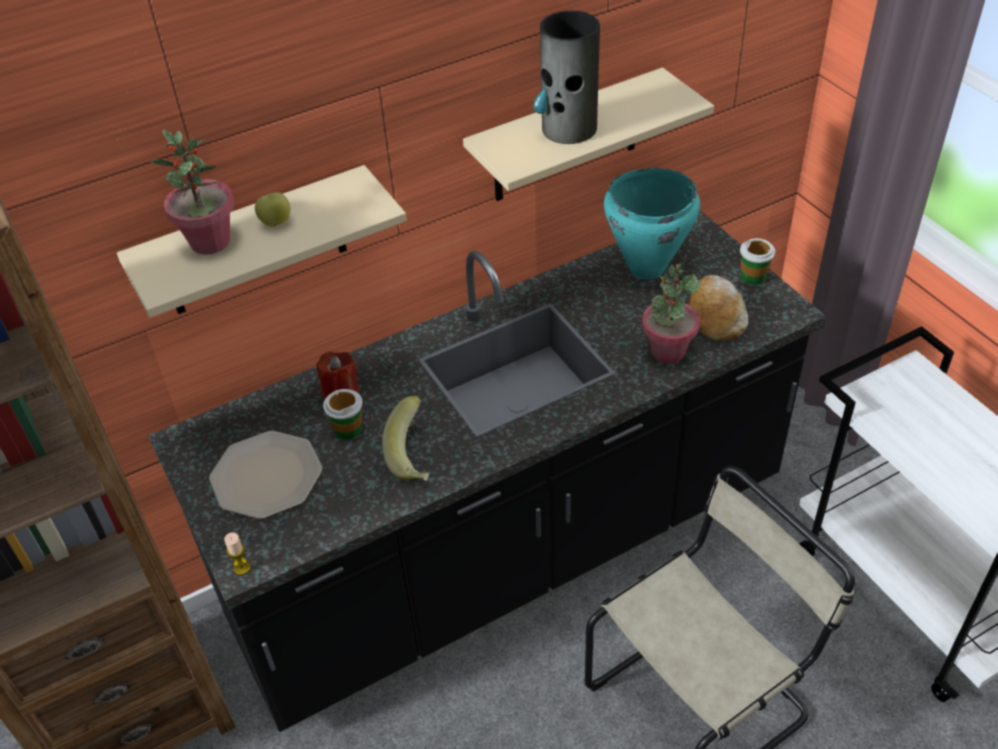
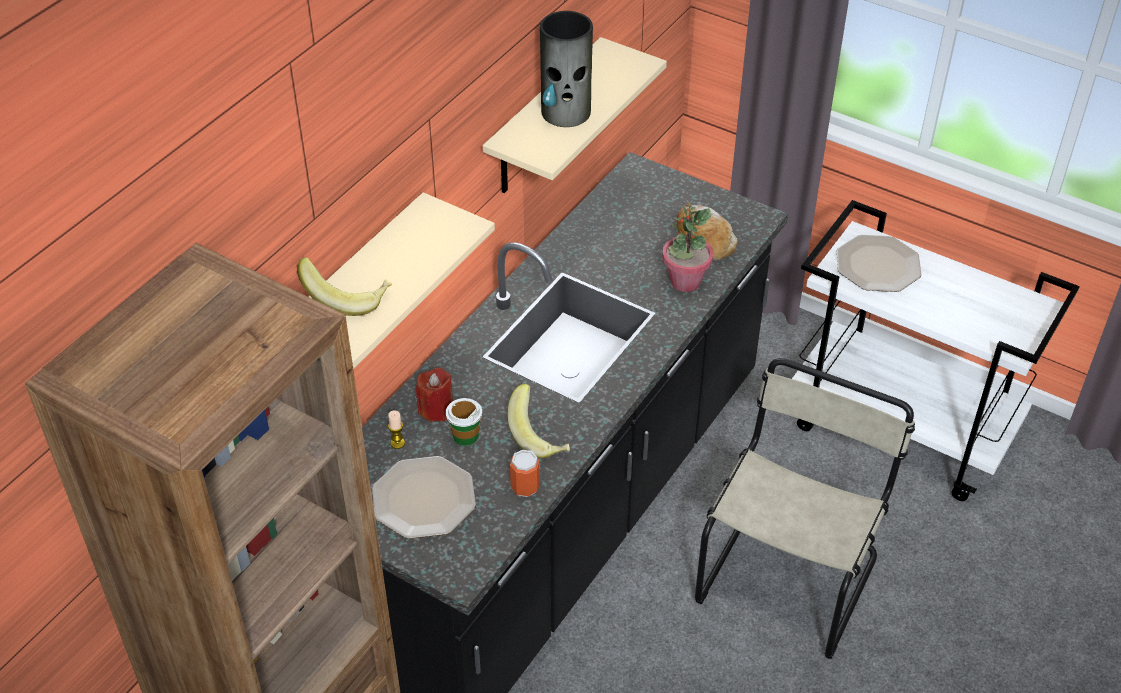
camera: 30 degrees left, 0 degrees up
(210, 242) = (347, 298): potted plant -> banana
(242, 568) = (461, 577): candle -> candle (397, 443)
(276, 222) = (390, 264): apple -> none
(365, 501) = (525, 487): none -> can
(645, 267) = (620, 216): turquoise cooking pot -> none
(753, 276) = (712, 197): cup -> none
(916, 405) = (877, 265): none -> plate

